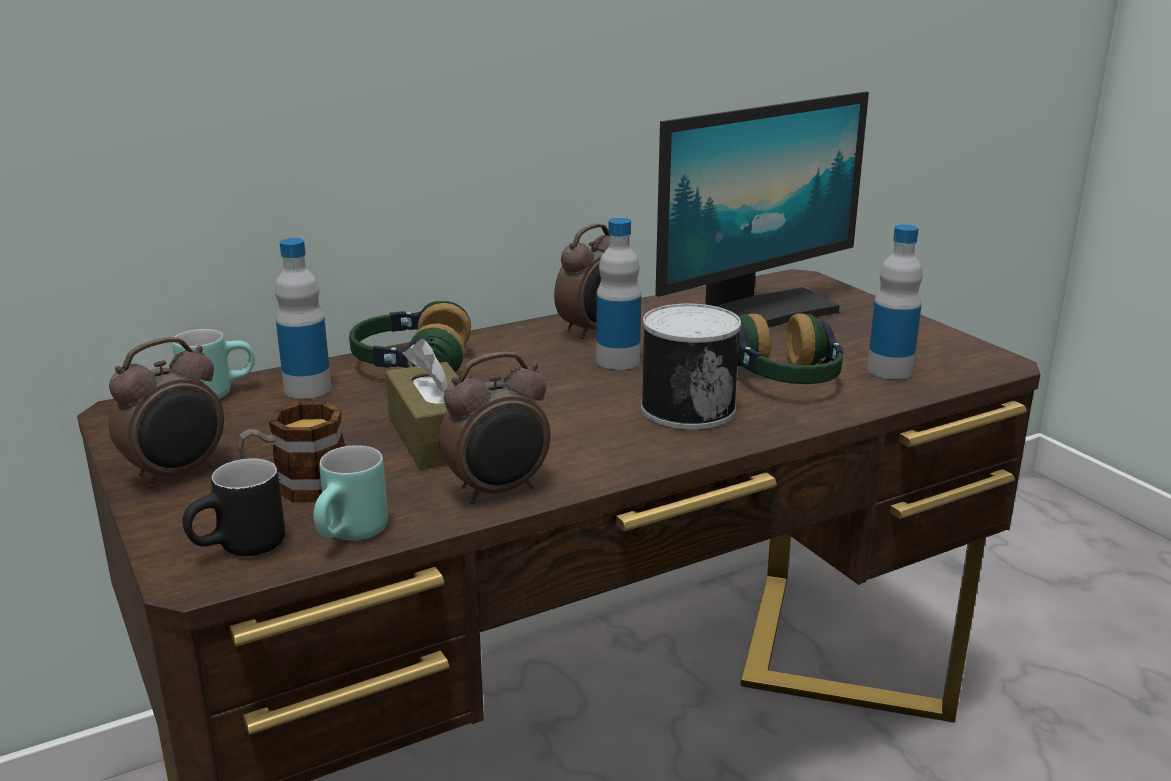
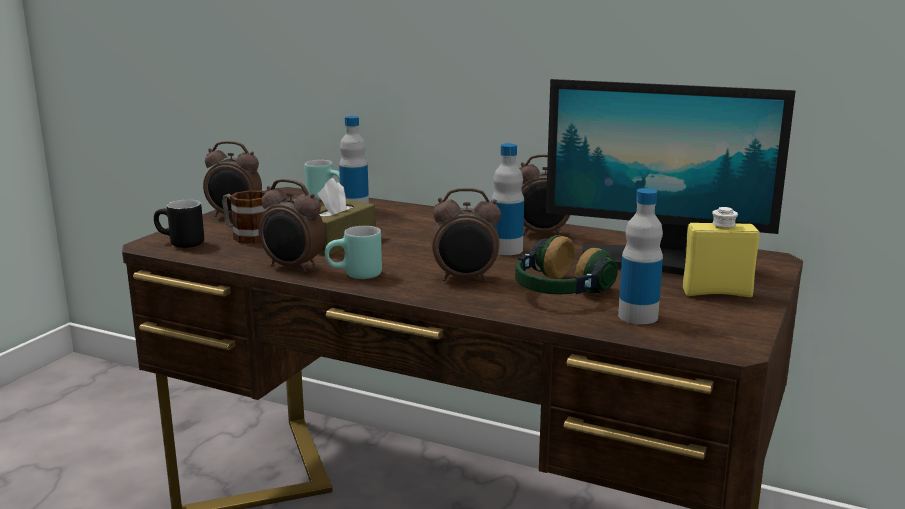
camera: 55 degrees right, 5 degrees down
(353, 536) = (213, 256): turquoise mug -> turquoise mug (355, 276)
(411, 365) = (417, 216): headphones -> none
(687, 408) = (465, 279): can -> alarm clock
(863, 324) = (717, 293): none -> yellow bottle

